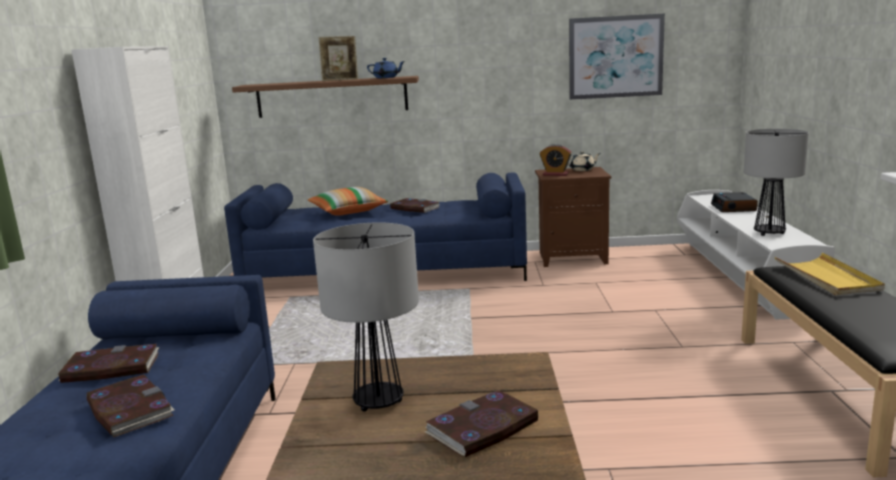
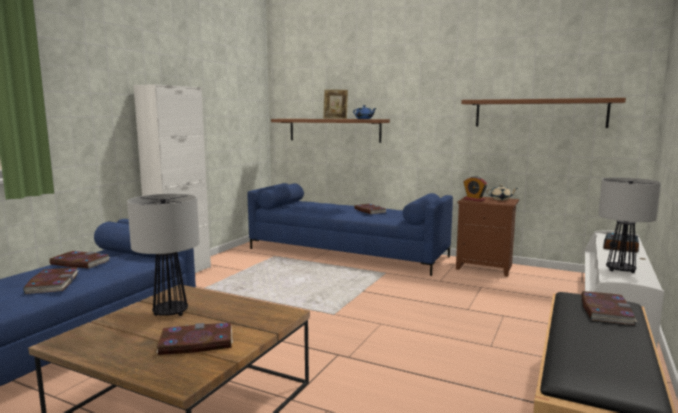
camera: 25 degrees right, 5 degrees down
(348, 212) = (328, 207): pillow -> none
(615, 57) = (539, 113): picture -> brown shelf
(827, 278) = (605, 310): yellow tray -> book

